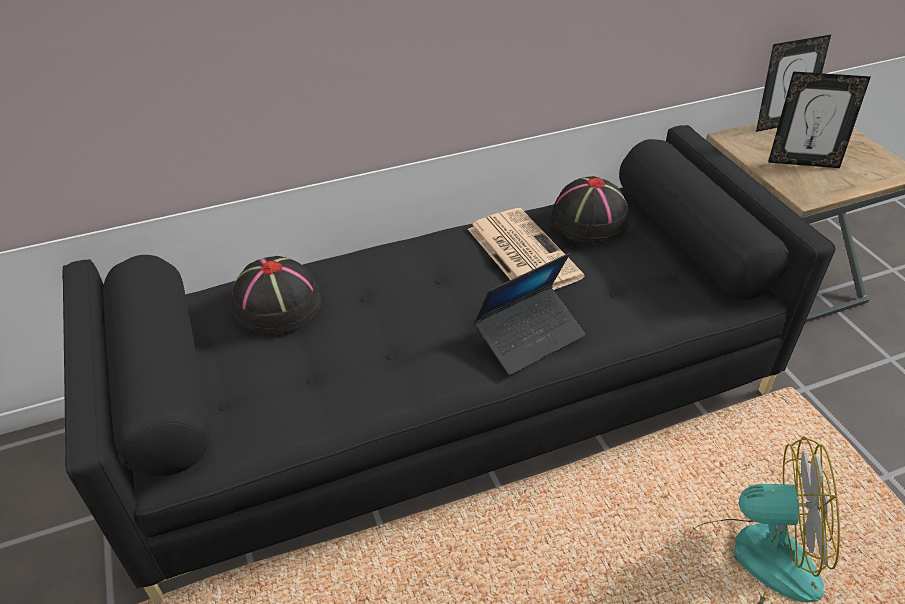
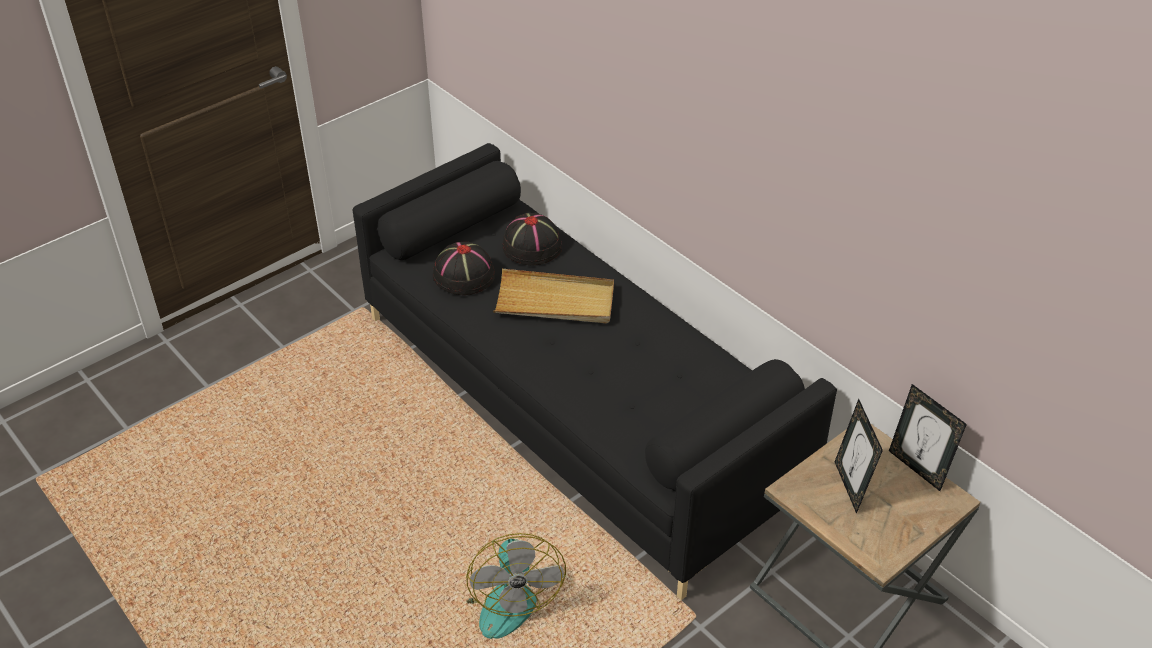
camera: 70 degrees right, 0 degrees up
(403, 308) = (555, 301): none -> beige tray
(521, 252) = (646, 345): newspaper -> none
(529, 337) = (555, 366): laptop -> none
(588, 221) = (708, 374): black hat -> black hat (463, 275)

